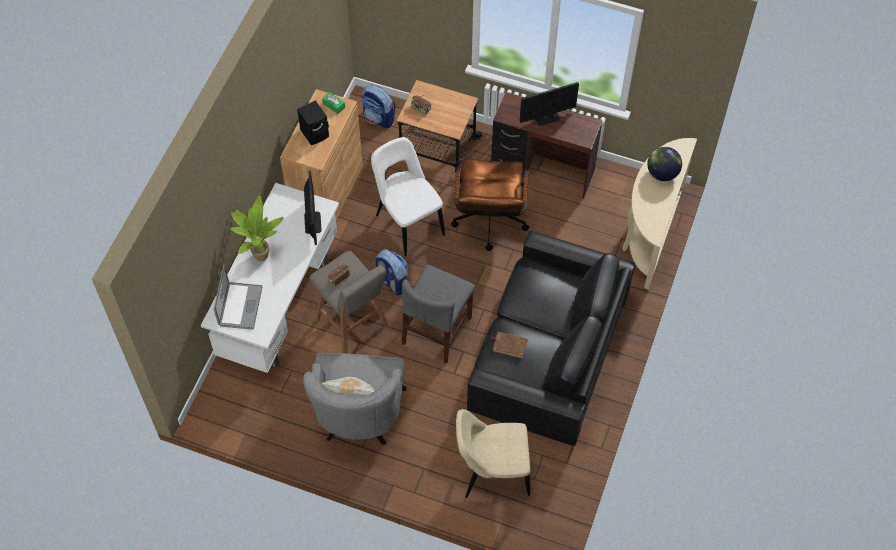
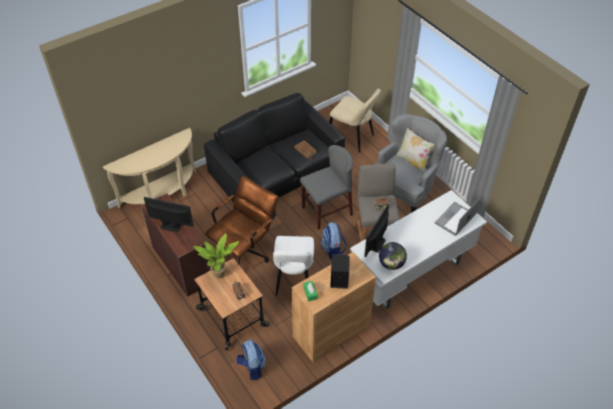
camera: 145 degrees left, 10 degrees down
(259, 255) = (425, 242): potted plant -> potted plant (220, 276)
(662, 173) = (144, 159): globe -> globe (391, 264)

